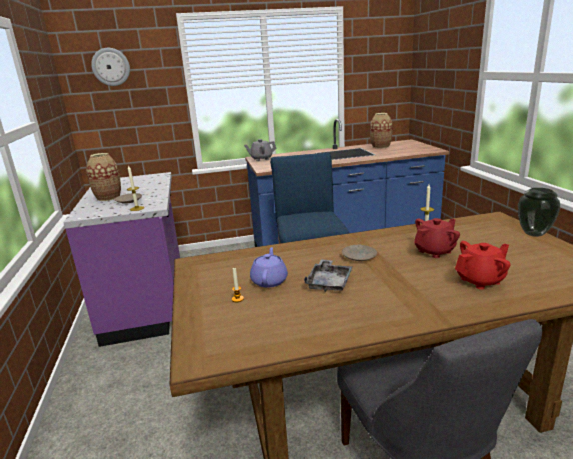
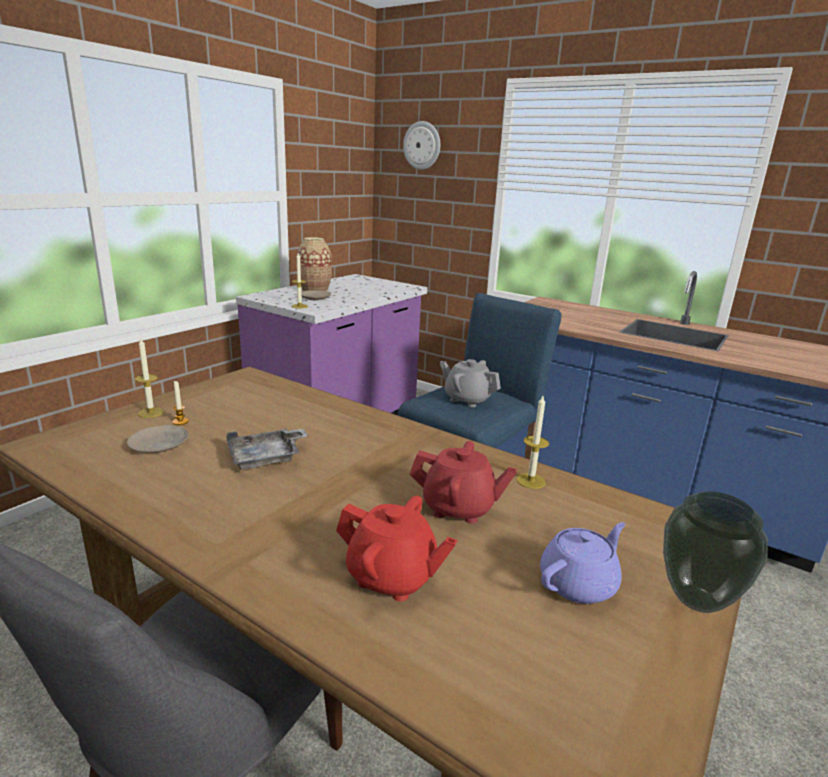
camera: 45 degrees right, 0 degrees up
(204, 307) = (151, 412): none -> candle
(261, 159) = (546, 304): grey teapot -> grey teapot (467, 399)
(269, 280) = (239, 423): purple teapot -> purple teapot (579, 583)
(359, 256) = (366, 455): beige plate -> beige plate (160, 445)
(380, 146) = (768, 344): vase -> none

